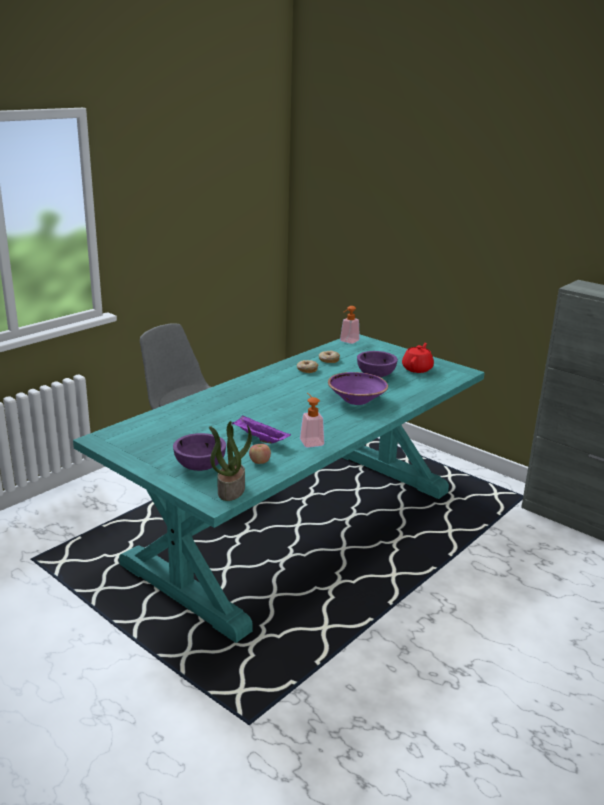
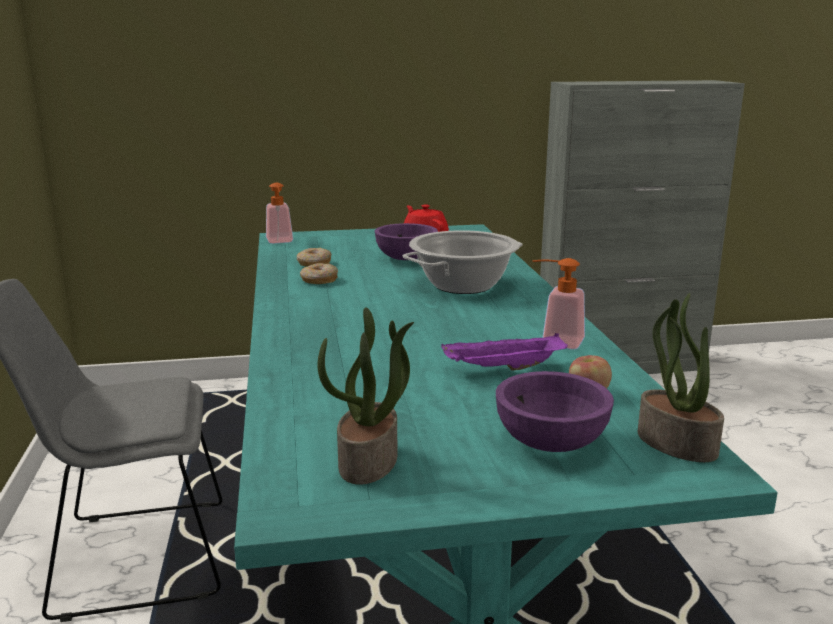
camera: 50 degrees left, 5 degrees down
(144, 440) = (369, 462): none -> potted plant
(356, 400) = (463, 285): purple bowl -> cooking pot

